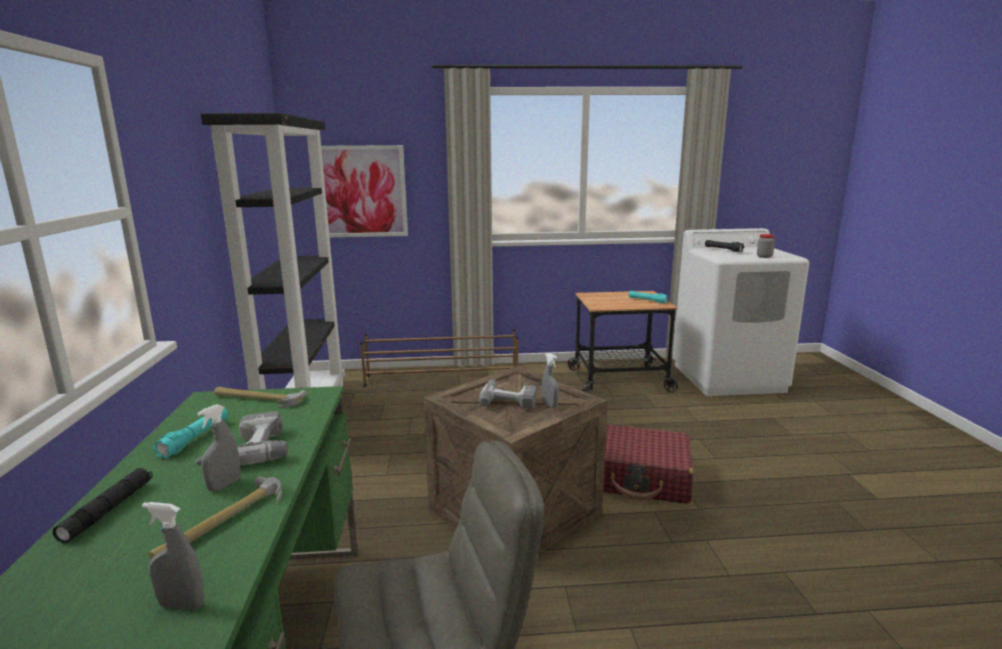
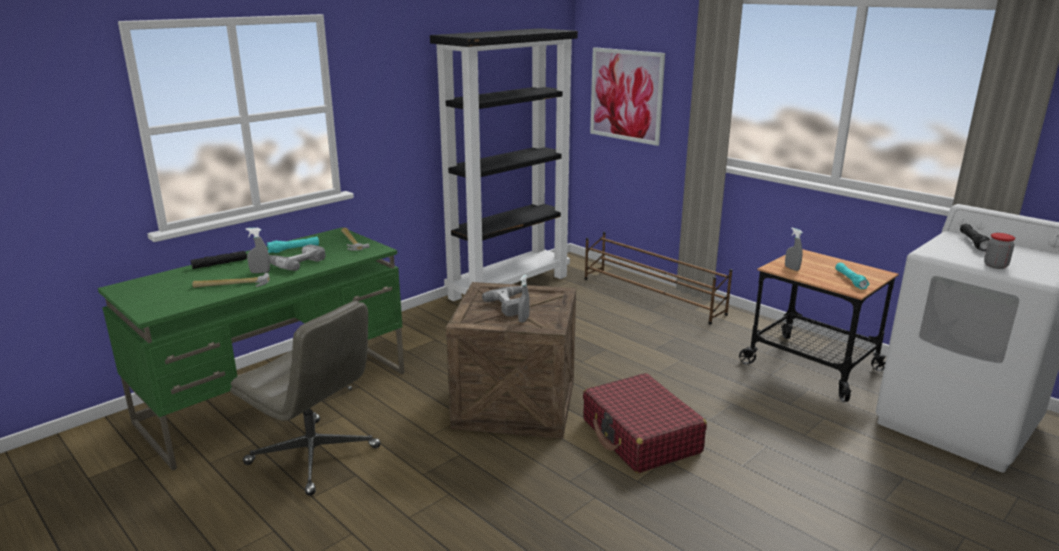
camera: 50 degrees right, 5 degrees up
(182, 605) = (174, 302): grey spray bottle -> grey spray bottle (792, 268)

